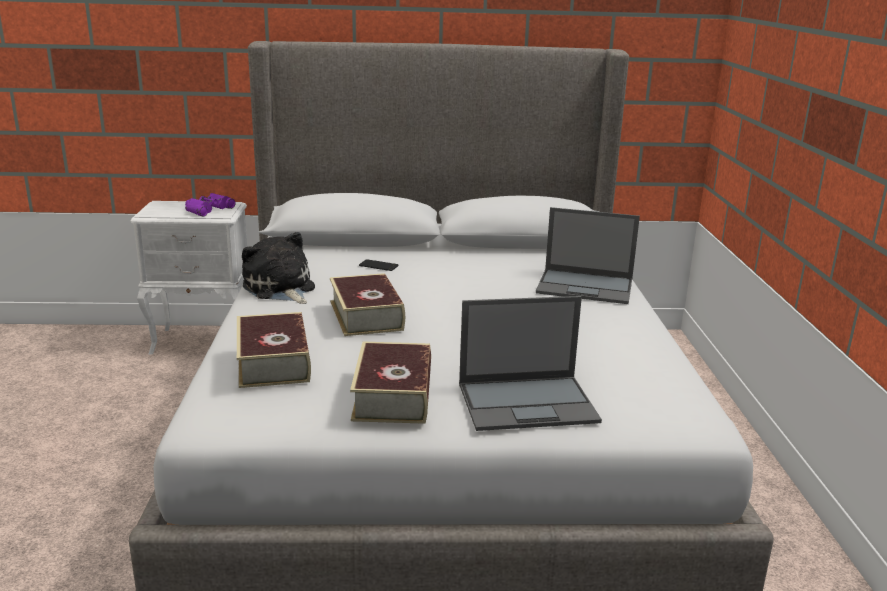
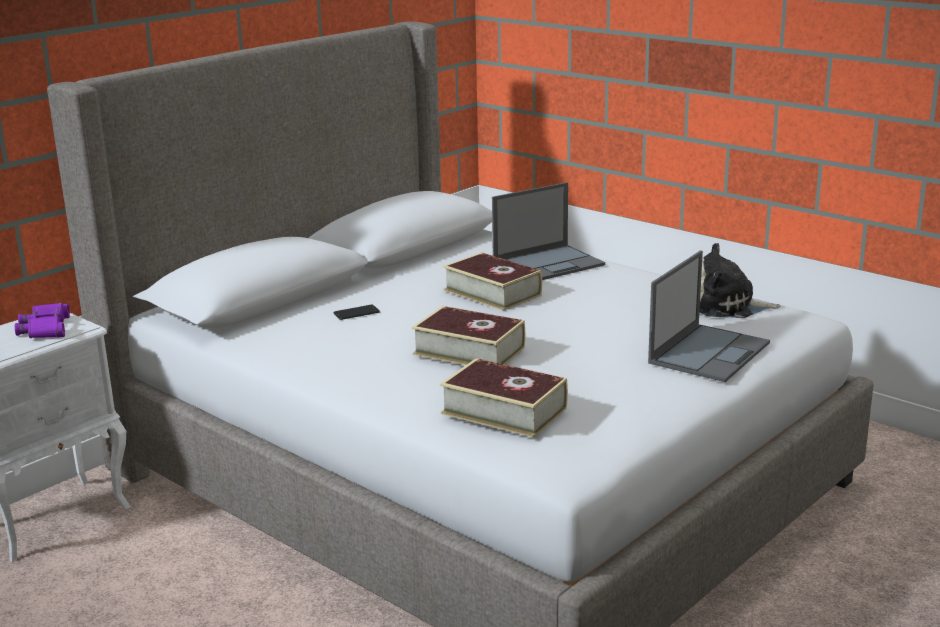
camera: 45 degrees left, 0 degrees up
(280, 289) = (331, 366): plush toy -> plush toy (727, 306)
(393, 395) = (633, 388): book -> book (492, 292)

